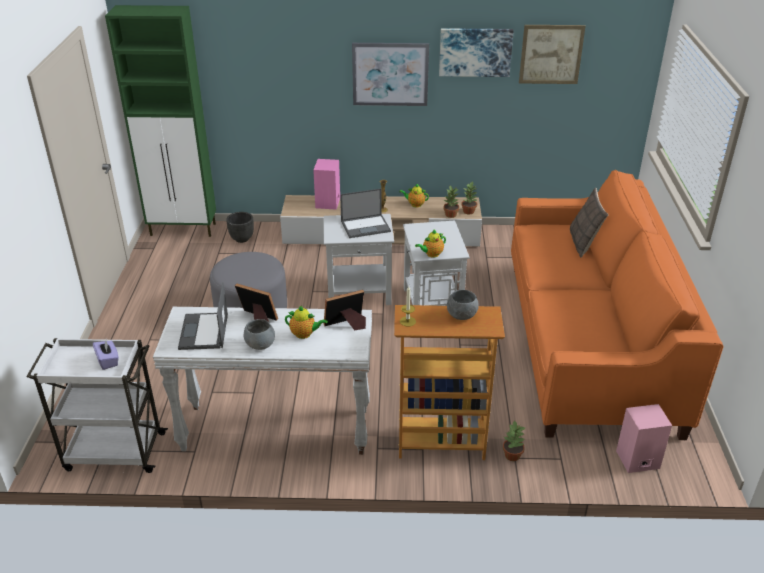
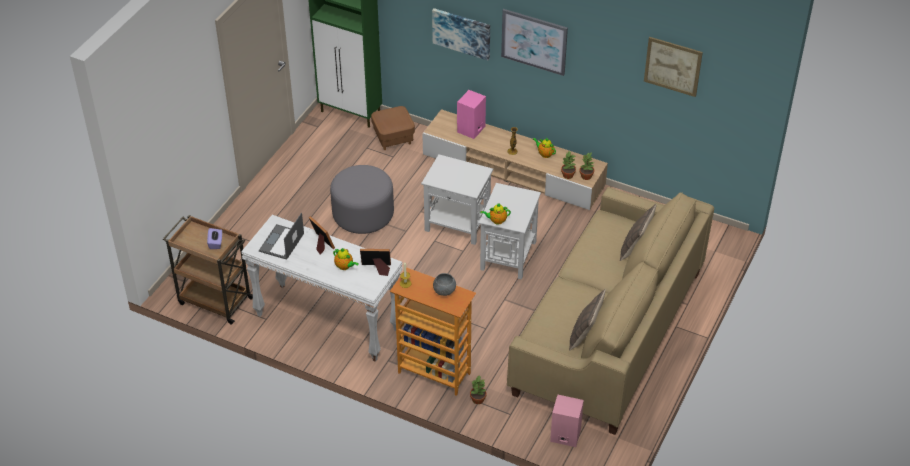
camera: 25 degrees right, 10 degrees up
(113, 451) = (214, 300): white cart -> brown cart
(242, 239) = (393, 138): black planter -> brown ottoman
(260, 344) = (312, 265): grey bowl -> none
(366, 226) = (464, 176): laptop -> none
(475, 52) = (606, 45): picture -> picture (462, 33)
(588, 343) = (608, 333): orange sofa -> beige sofa
(613, 333) = (585, 335): none -> pillow

